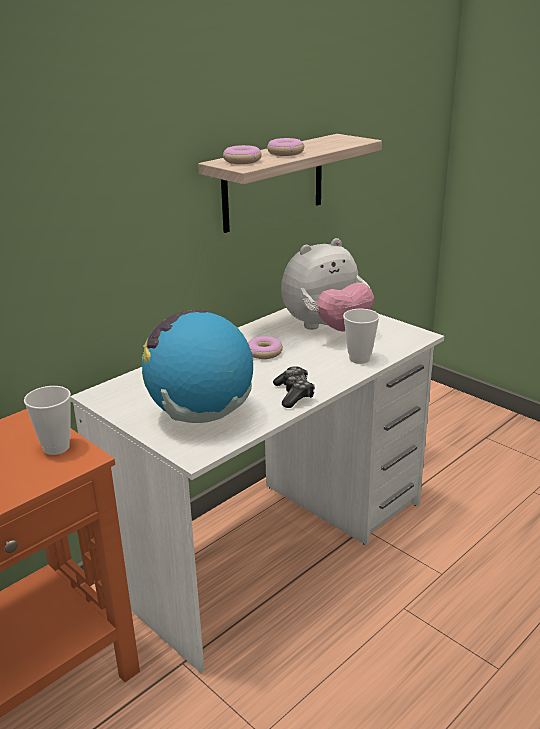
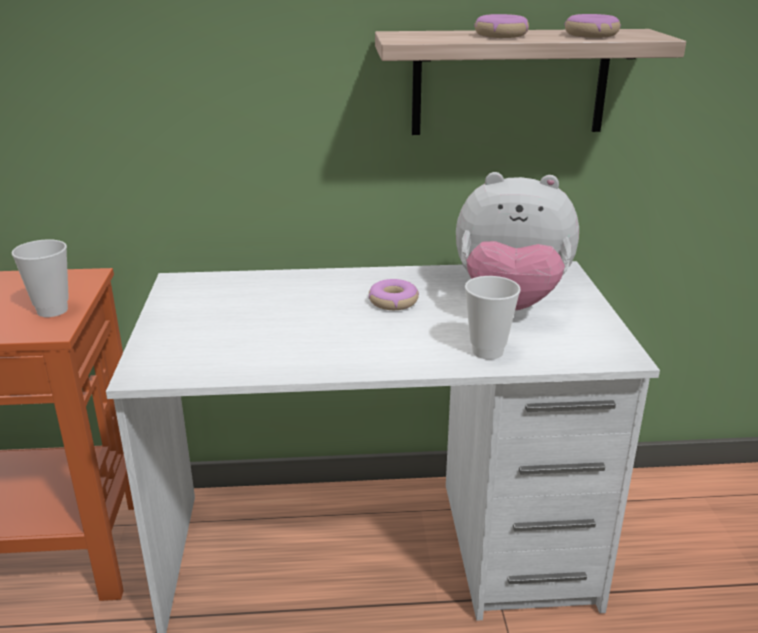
camera: 40 degrees right, 0 degrees up
(201, 415) = (219, 338): globe -> none
(242, 161) = (422, 35): donut -> donut (591, 35)
(294, 394) = (341, 358): game controller -> none

